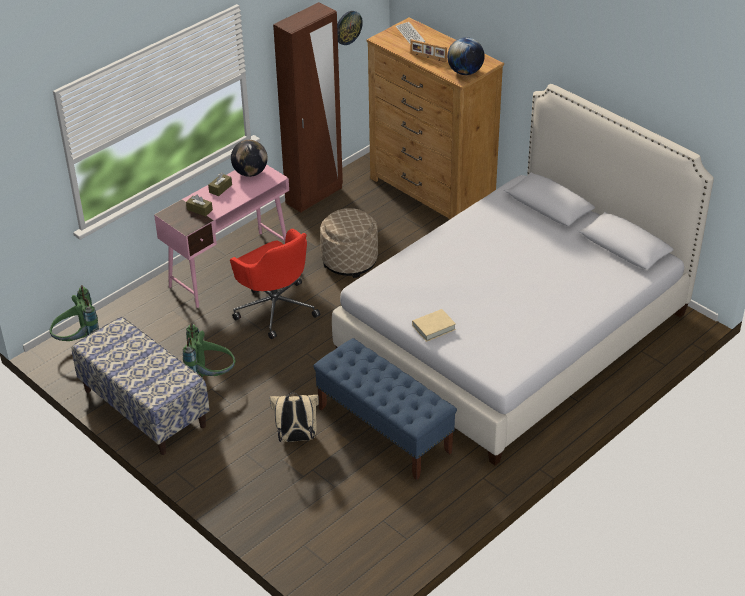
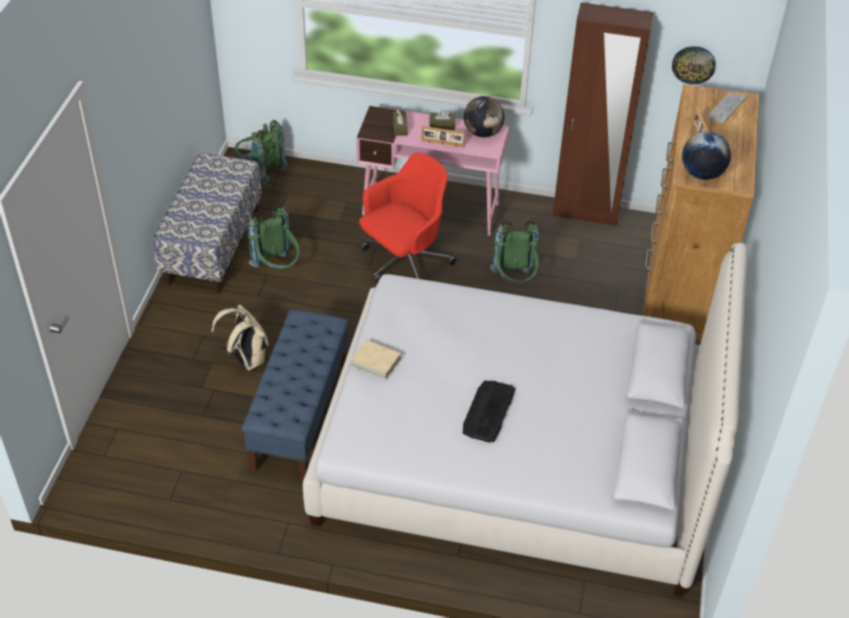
camera: 55 degrees right, 5 degrees up
(241, 197) = (442, 144): none -> picture frame
(275, 308) = (404, 264): red office chair -> red office chair turned 150 degrees counterclockwise
(349, 261) = (515, 282): beige ottoman -> green backpack
(526, 294) = (488, 411): none -> keyboard

